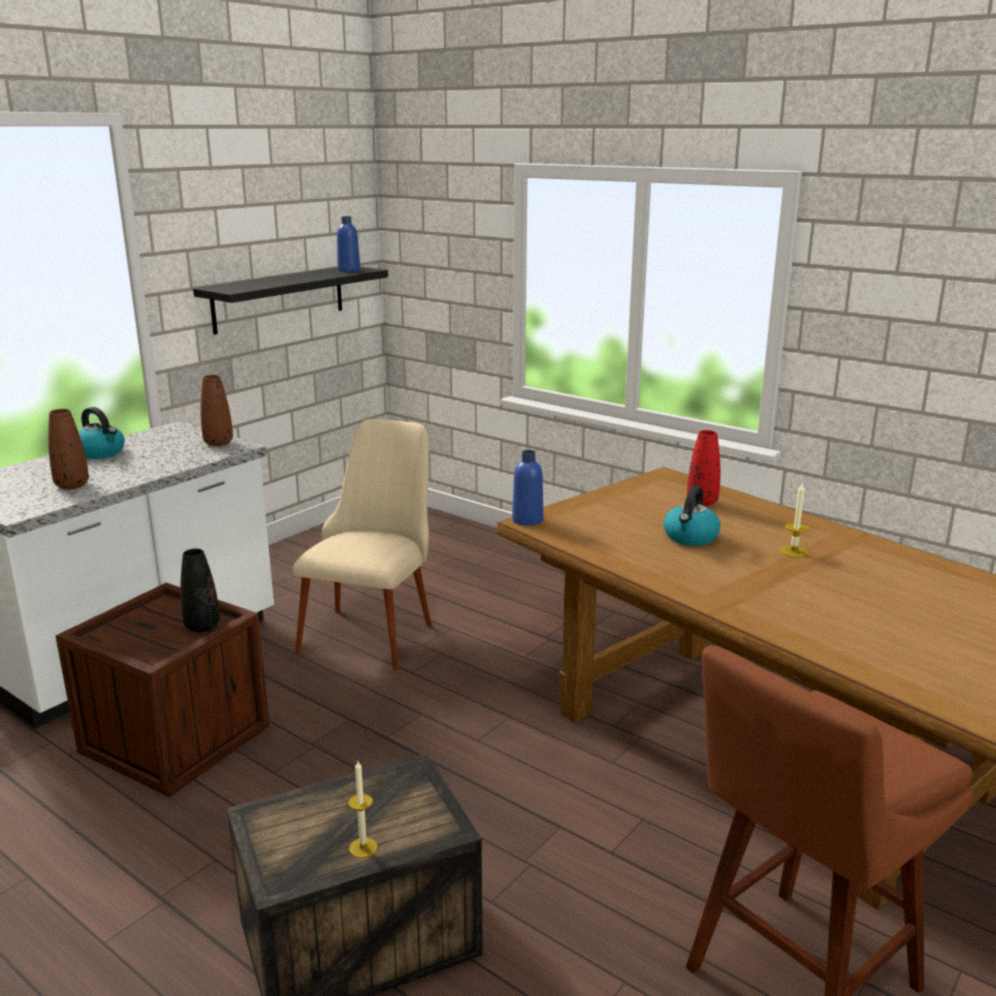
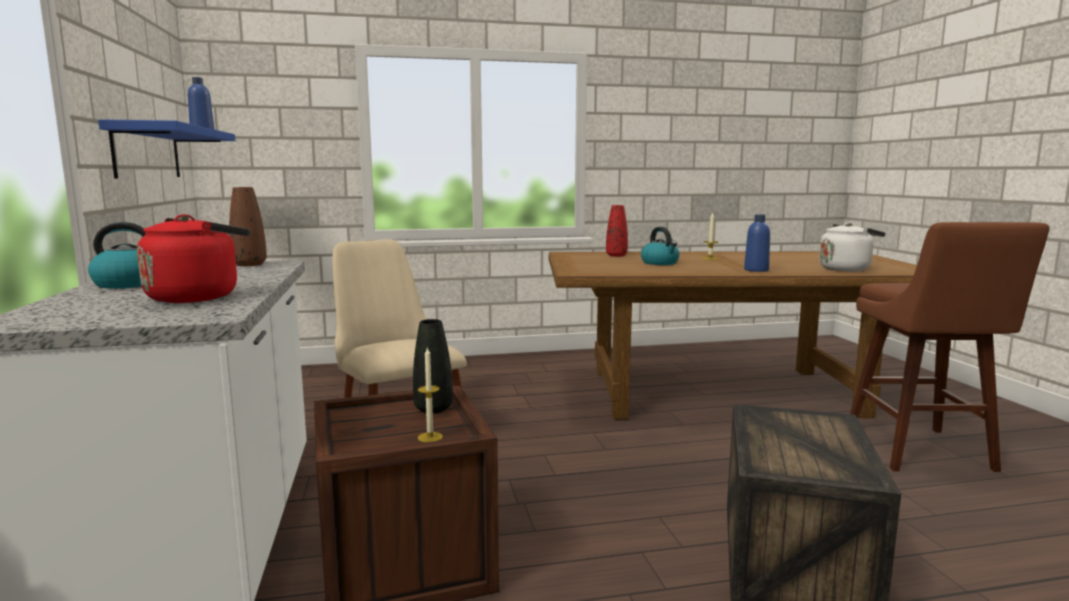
camera: 50 degrees left, 10 degrees down
(72, 485) = (198, 297): brown vase -> red kettle
(279, 298) = (147, 152): black shelf -> blue shelf
(363, 848) = (841, 444): candle -> candle (430, 437)
(527, 520) = (569, 273): blue bottle -> blue bottle (756, 270)
(889, 653) = (846, 269): none -> white kettle

